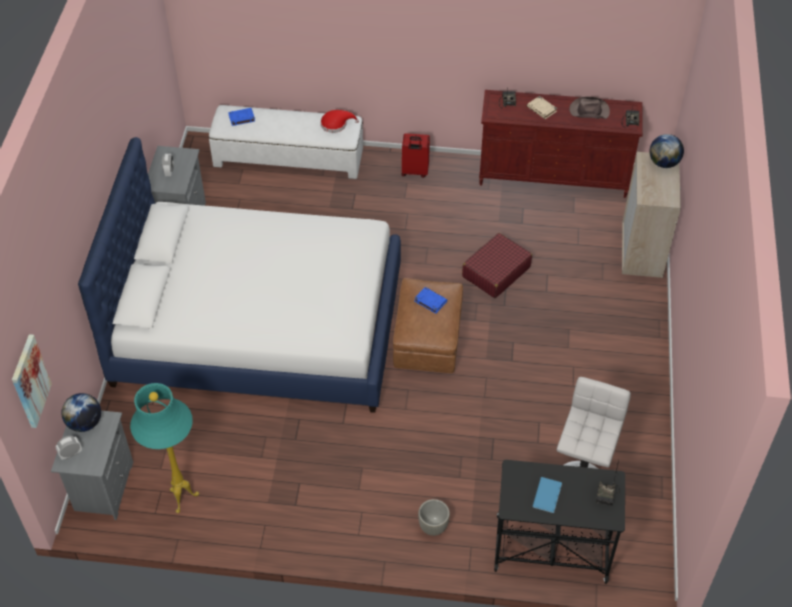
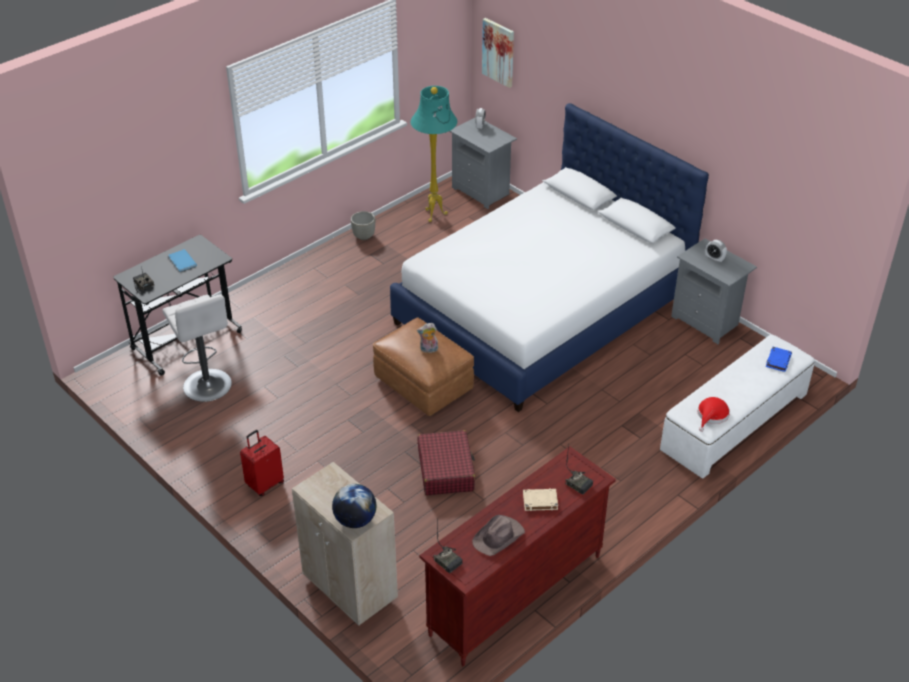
camera: 130 degrees right, 10 degrees down
(85, 423) = (498, 138): globe -> none
(414, 172) = (630, 495): red suitcase -> red suitcase (264, 484)
(430, 301) = (428, 350): blue book -> plush toy
(433, 527) = (275, 300): grey planter -> grey planter (363, 236)

